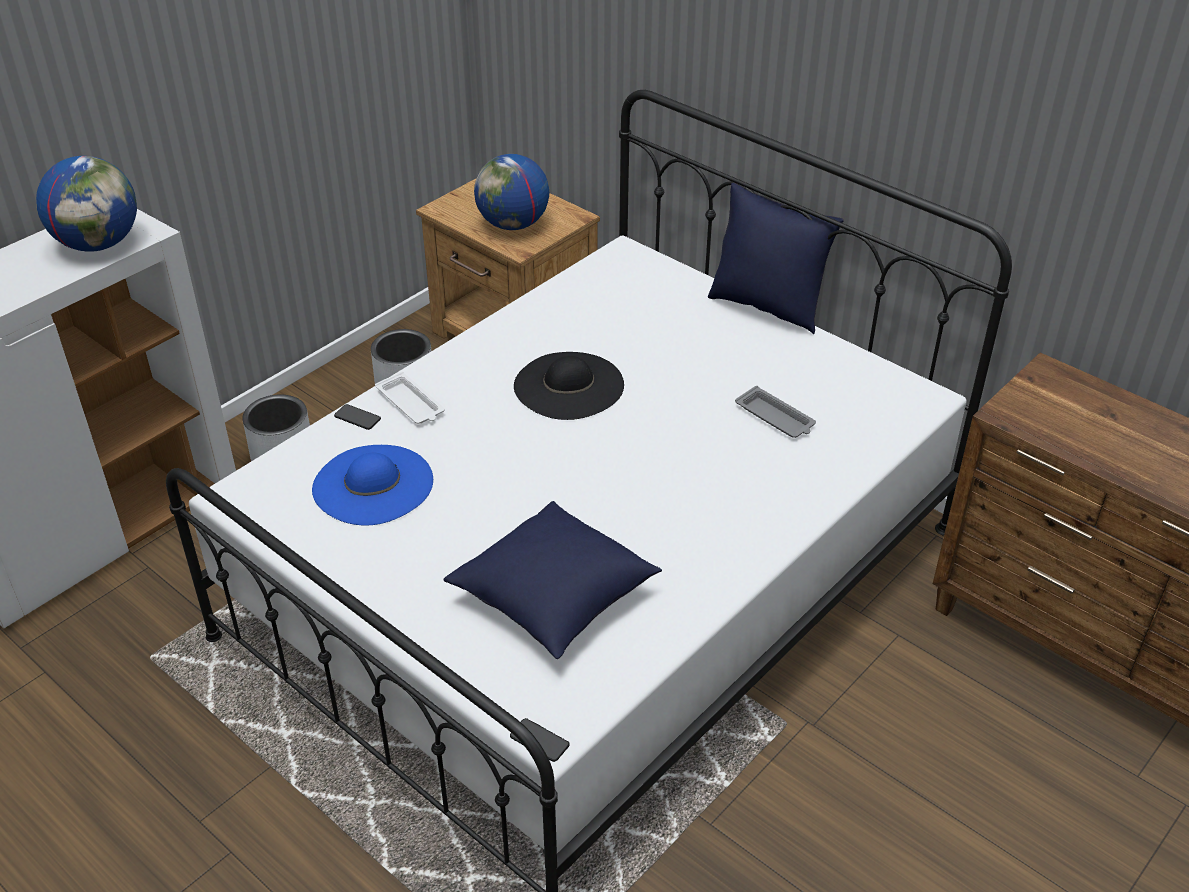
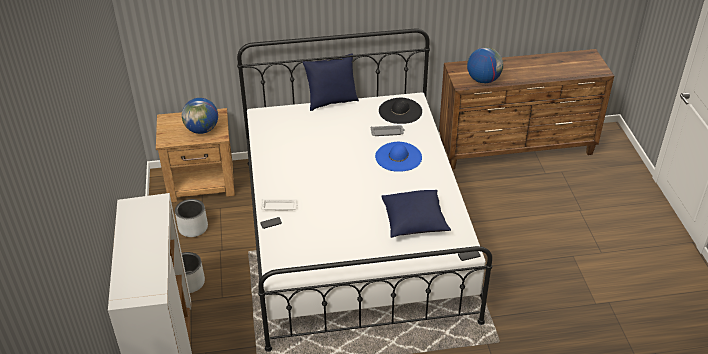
camera: 50 degrees left, 0 degrees up
(99, 244) = (149, 216): globe -> globe (483, 80)
(373, 484) = (312, 236): blue hat -> blue hat (398, 157)
(568, 385) = (316, 166): black hat -> black hat (400, 111)

